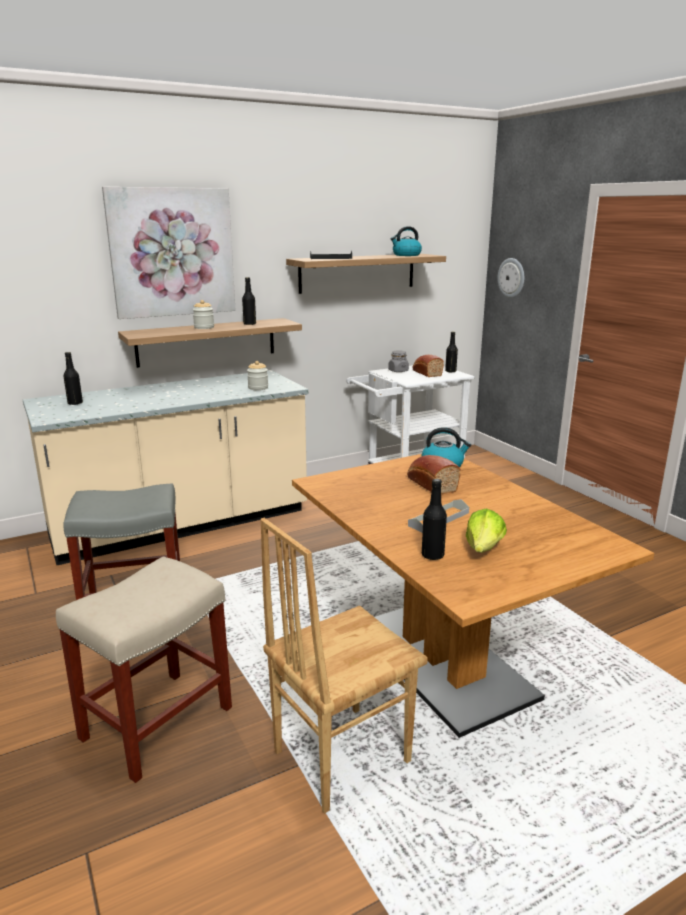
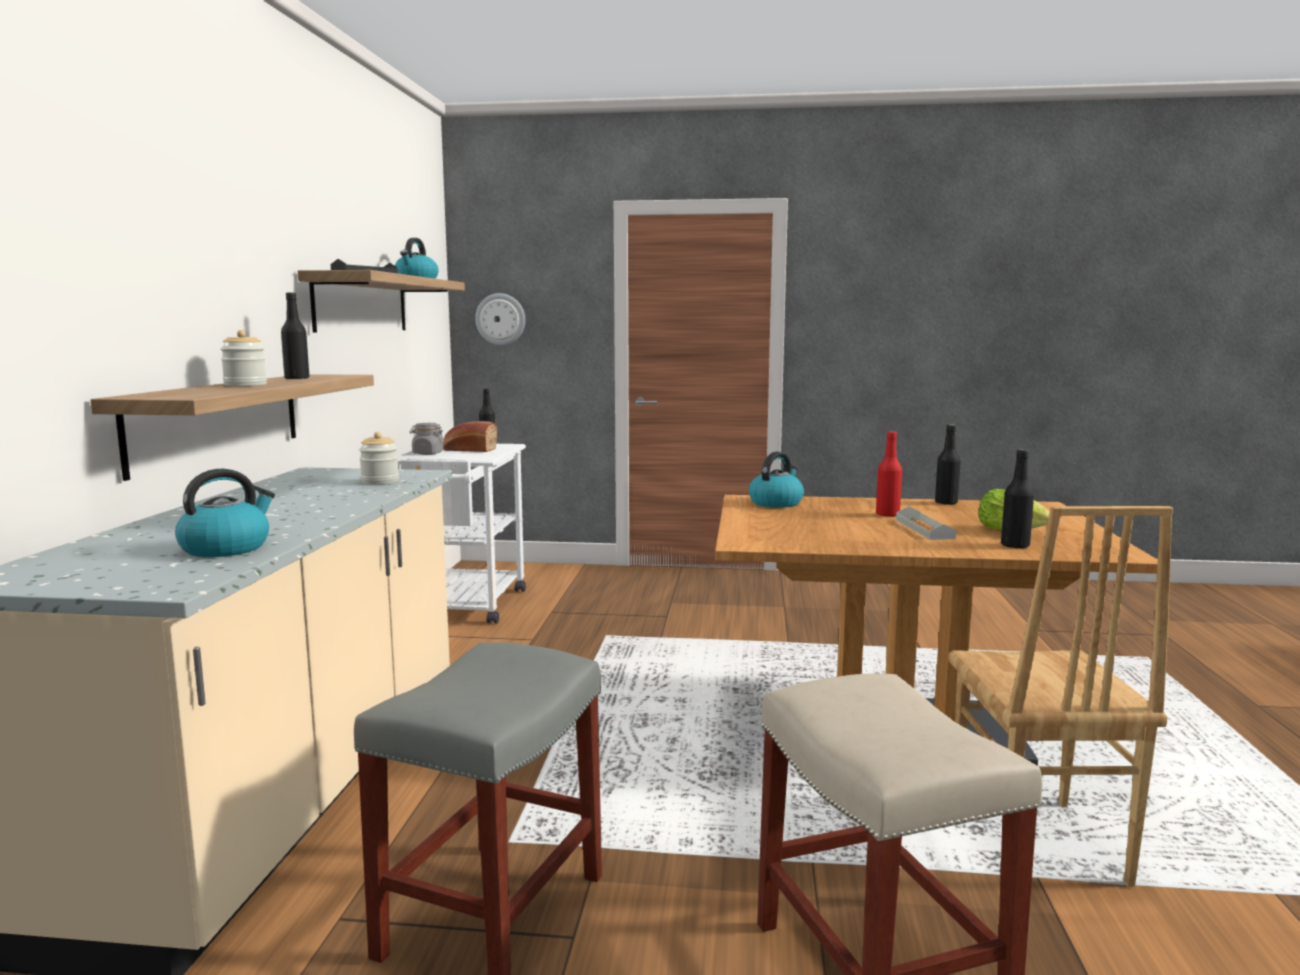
camera: 55 degrees left, 10 degrees down
(75, 403) = (117, 561): black bottle -> black bottle (946, 503)
(105, 408) = (226, 548): none -> kettle
(172, 252) = (165, 235): picture -> none
(430, 484) = (823, 515): bread -> none
(466, 501) = (887, 514): none -> red bottle

